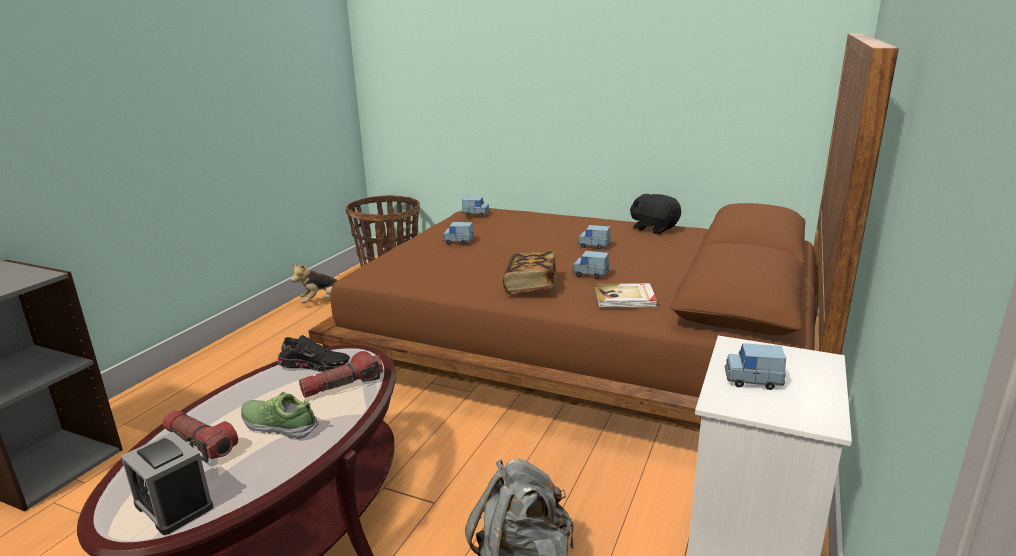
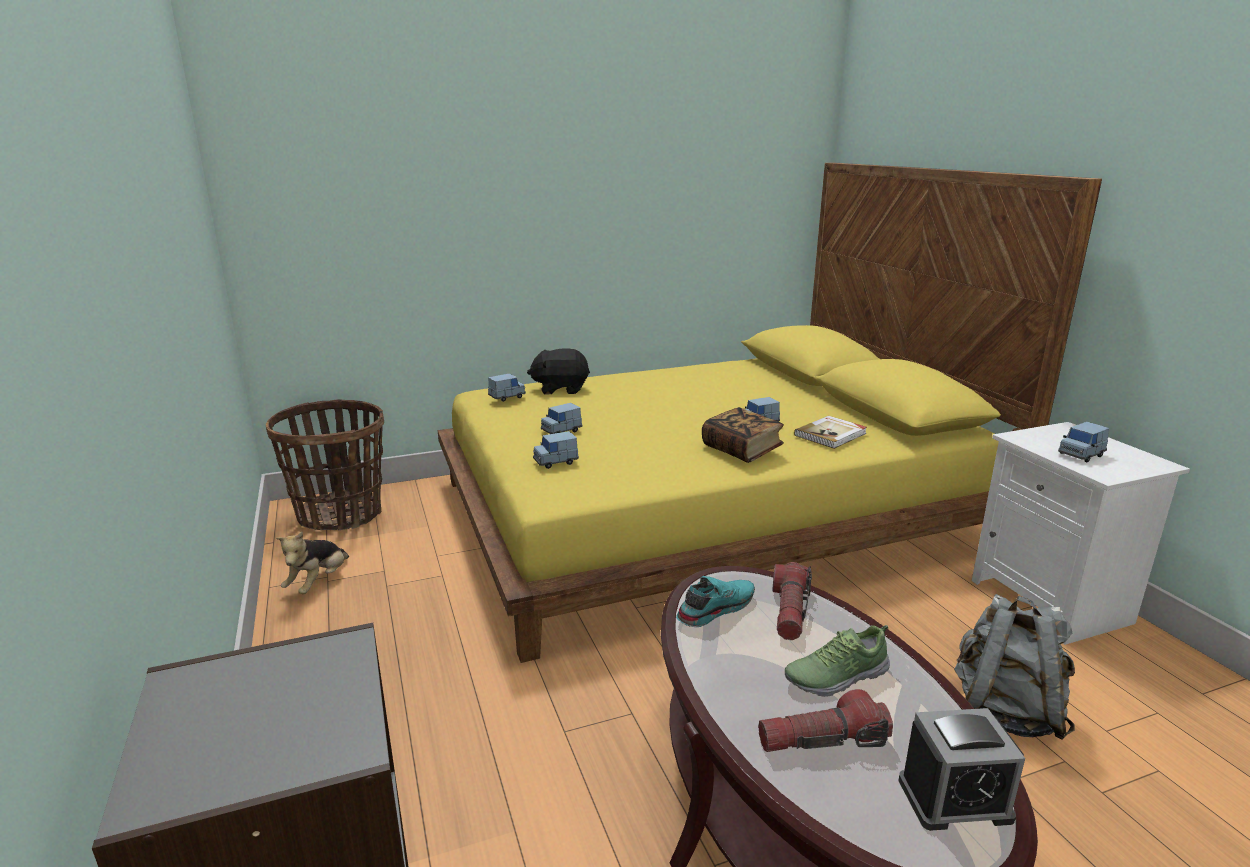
camera: 45 degrees left, 0 degrees up
(315, 364) = (714, 609): black shoe -> turquoise shoe
(584, 349) = (705, 514): brown bed -> yellow bed
(594, 246) = (698, 398): blue toy car -> blue toy car (556, 462)
(654, 228) = (700, 370): black plush toy -> black plush toy (560, 389)

